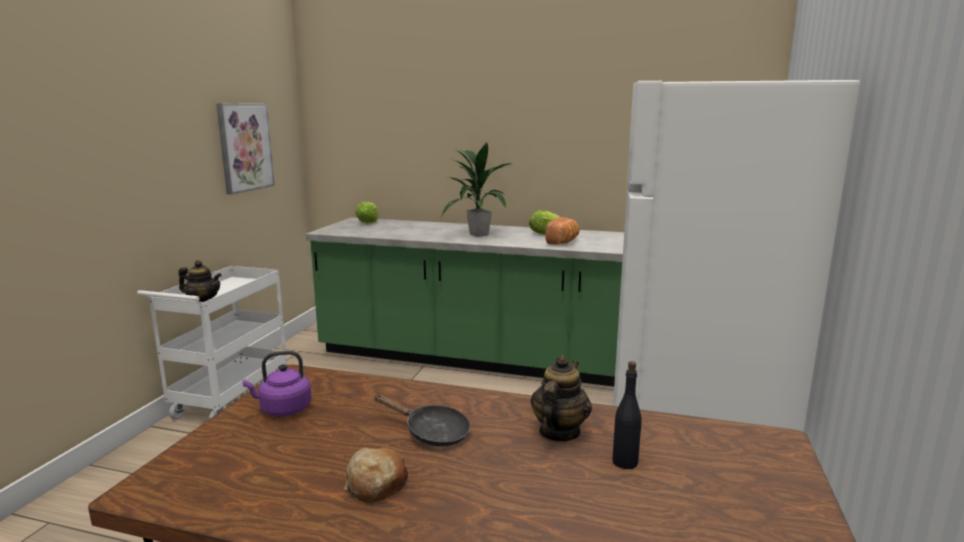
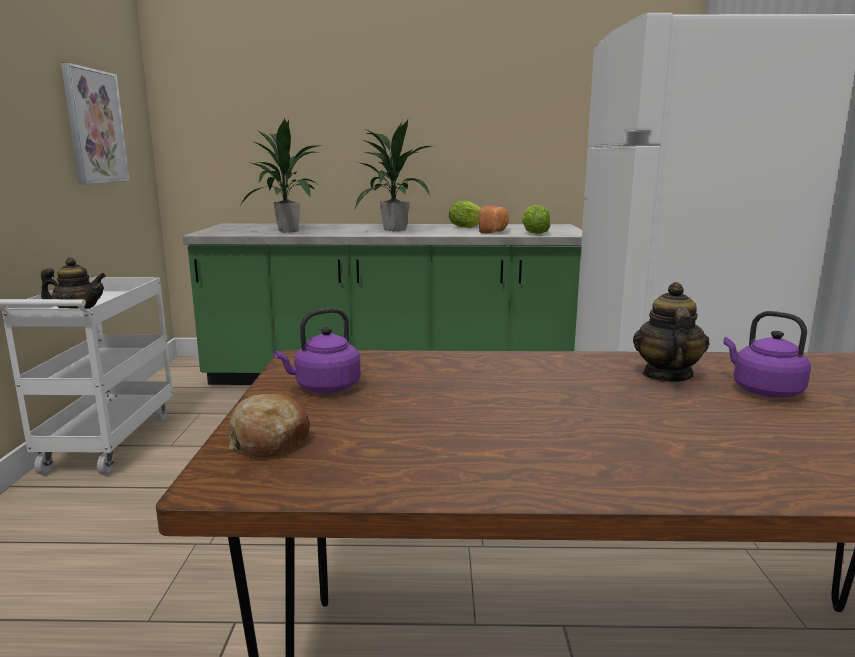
camera: 15 degrees left, 0 degrees up
(368, 222) = (249, 226): lettuce -> lettuce (534, 234)
(376, 484) = (527, 438): bread -> bread (269, 441)
(391, 231) = (288, 231): none -> potted plant
(431, 432) = (531, 389): black frying pan -> none
(625, 462) = (763, 390): black bottle -> purple kettle

